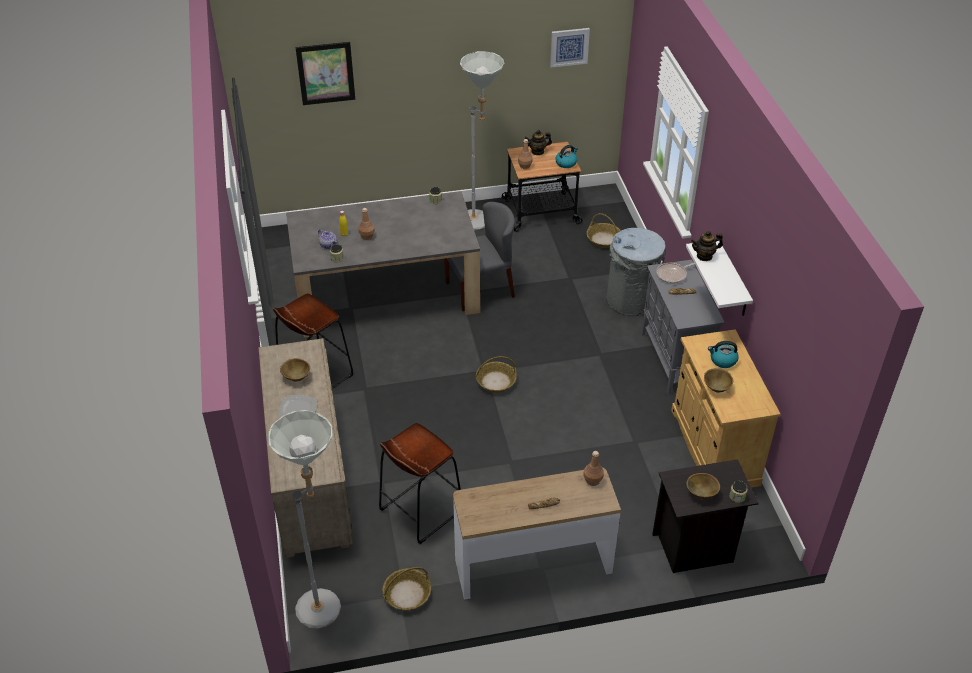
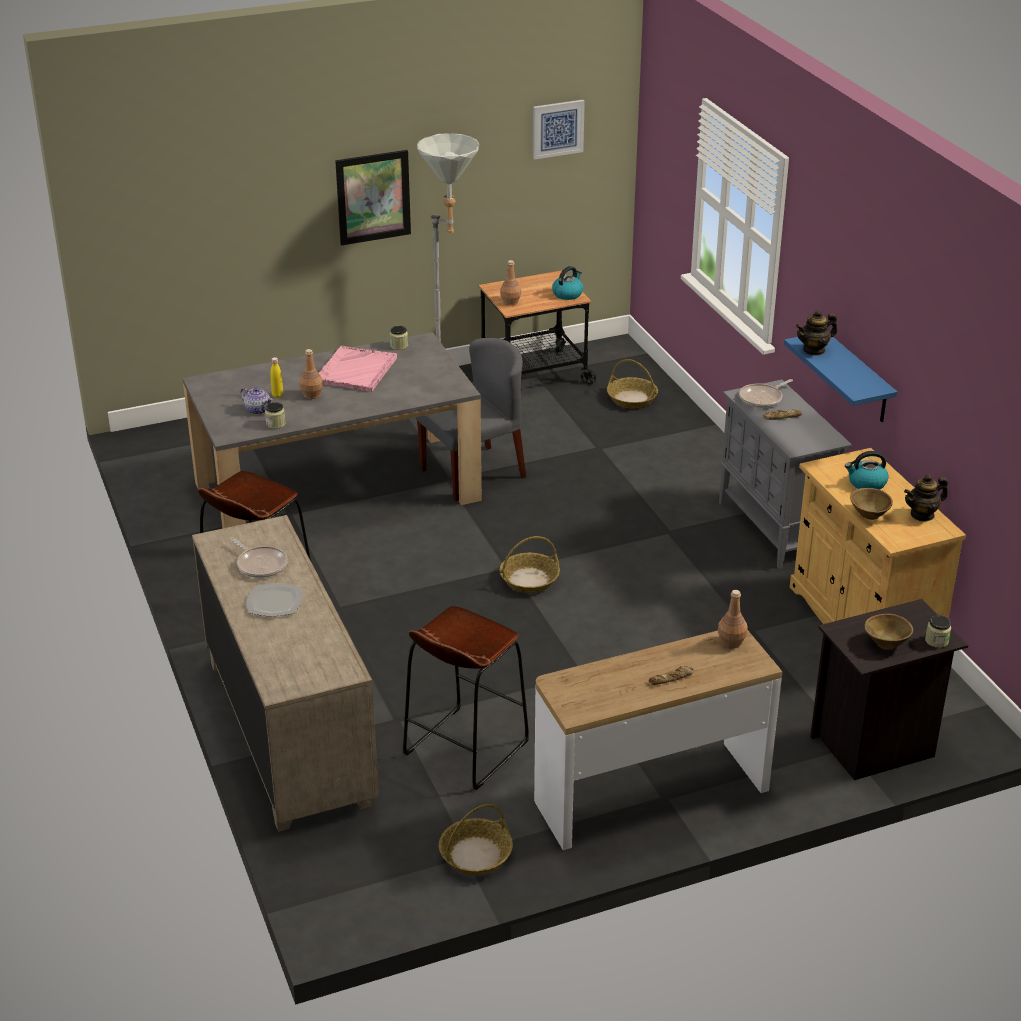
camera: 10 degrees left, 10 degrees down
(296, 377) = (260, 564): brown bowl -> frying pan
(326, 73) = (222, 179): picture -> picture (373, 197)
(326, 603) = (355, 882): grey floor lamp -> none
(401, 219) = (356, 371): none -> pink tray
(537, 151) = (523, 284): teapot -> teapot (922, 515)
(631, 301) = (692, 466): grey trash can -> none
(733, 280) = (858, 379): white shelf -> blue shelf

